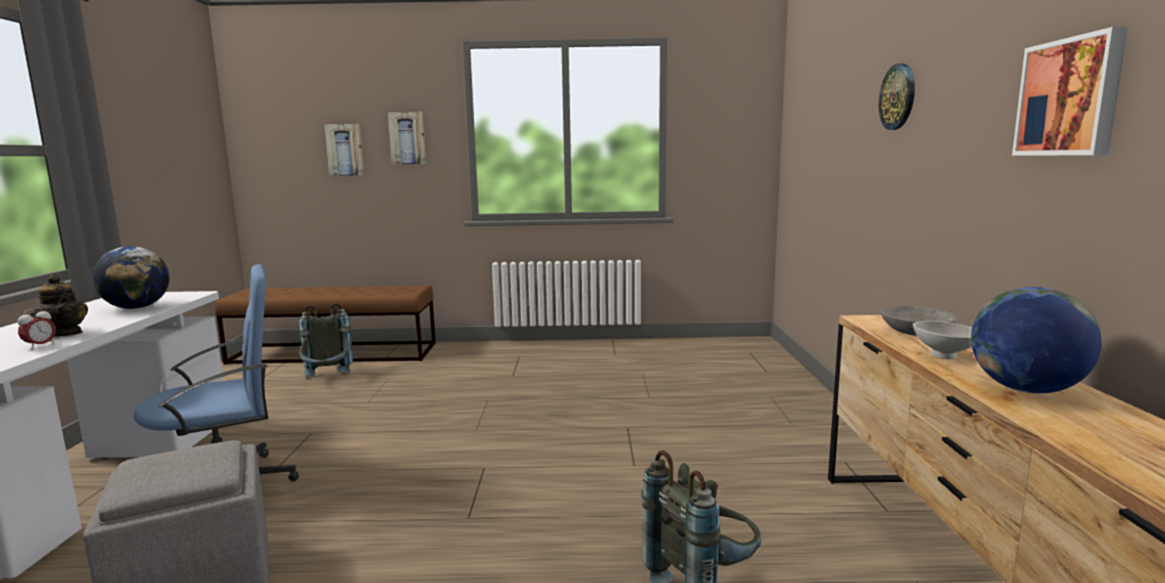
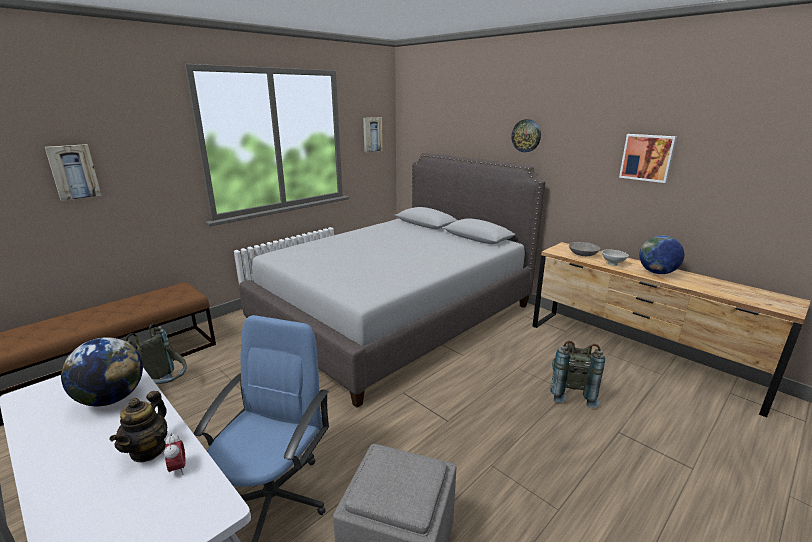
camera: 45 degrees left, 10 degrees up
(64, 334) = (148, 450): teapot -> teapot turned 105 degrees clockwise
(407, 138) = (142, 155): picture -> picture (372, 134)
(635, 394) = (396, 316): none -> grey bed

